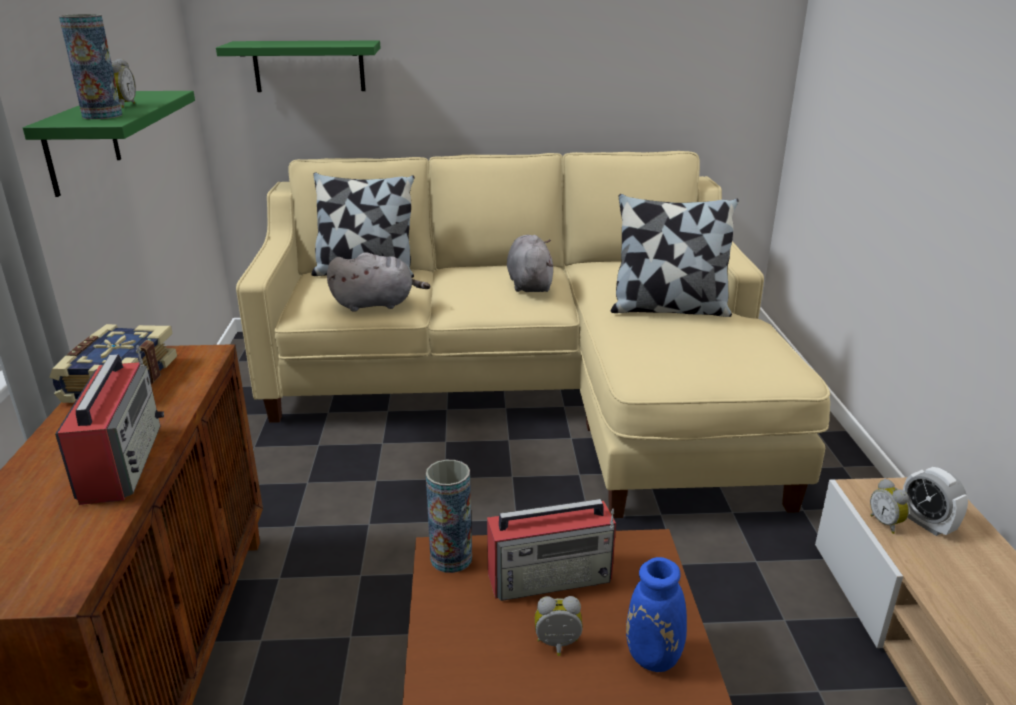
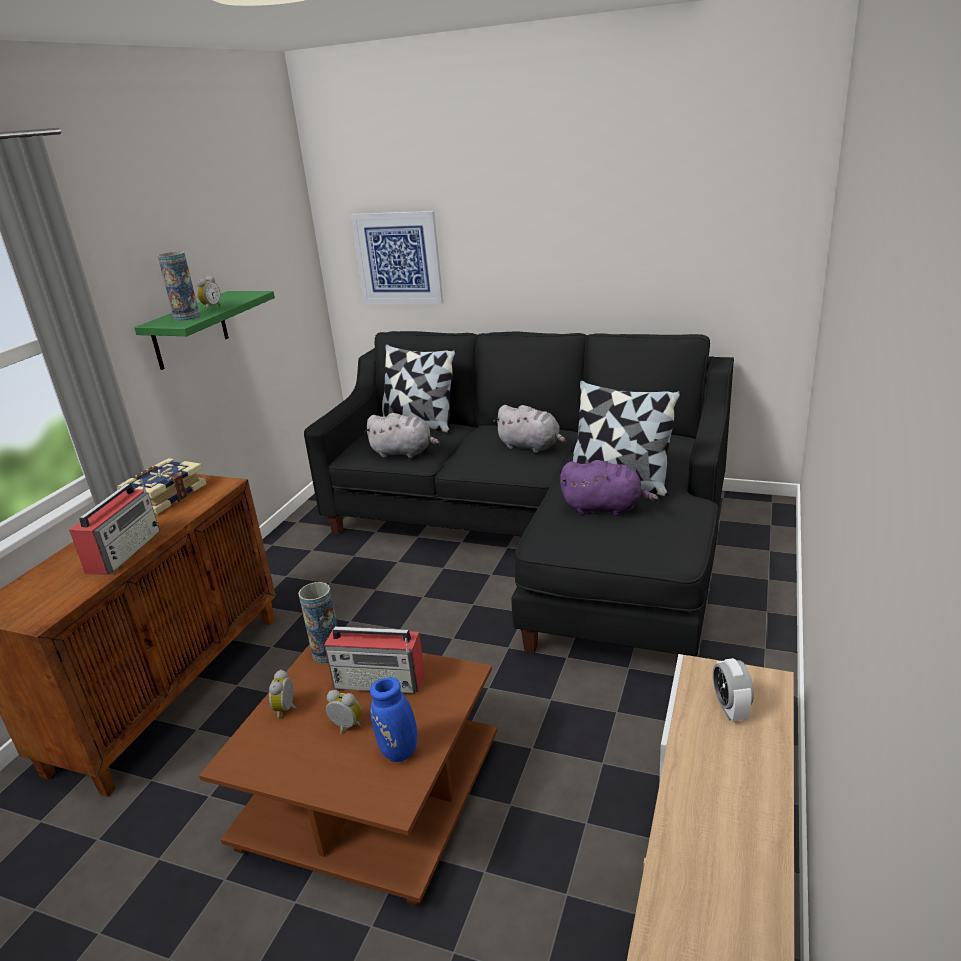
camera: 25 degrees right, 0 degrees up
(309, 66) = (398, 258): green shelf -> picture
(529, 284) = (531, 447): grey plush toy -> grey plush toy turned 105 degrees clockwise
(533, 388) = (541, 533): beige sofa -> black sofa
(681, 335) = (605, 508): none -> purple plush toy
(886, 523) = (693, 700): alarm clock -> alarm clock (287, 709)

